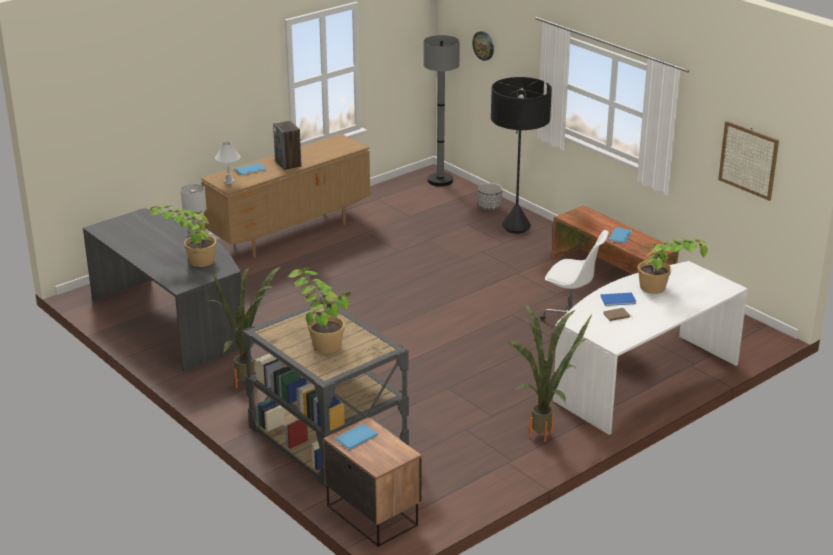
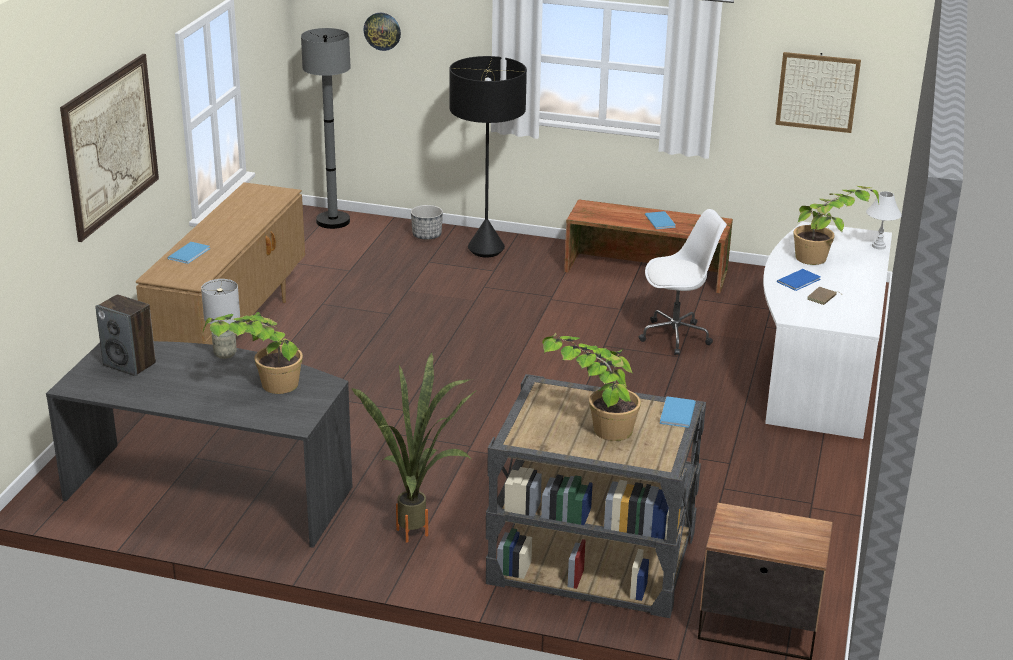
camera: 35 degrees left, 0 degrees up
(200, 85) = (111, 145): none -> picture
(229, 182) = (182, 275): white table lamp -> white table lamp (878, 246)
(288, 164) = (229, 234): speaker -> speaker (130, 364)
(355, 437) = (739, 531): blue book -> blue book (676, 413)
(545, 432) = (802, 459): potted plant -> none

